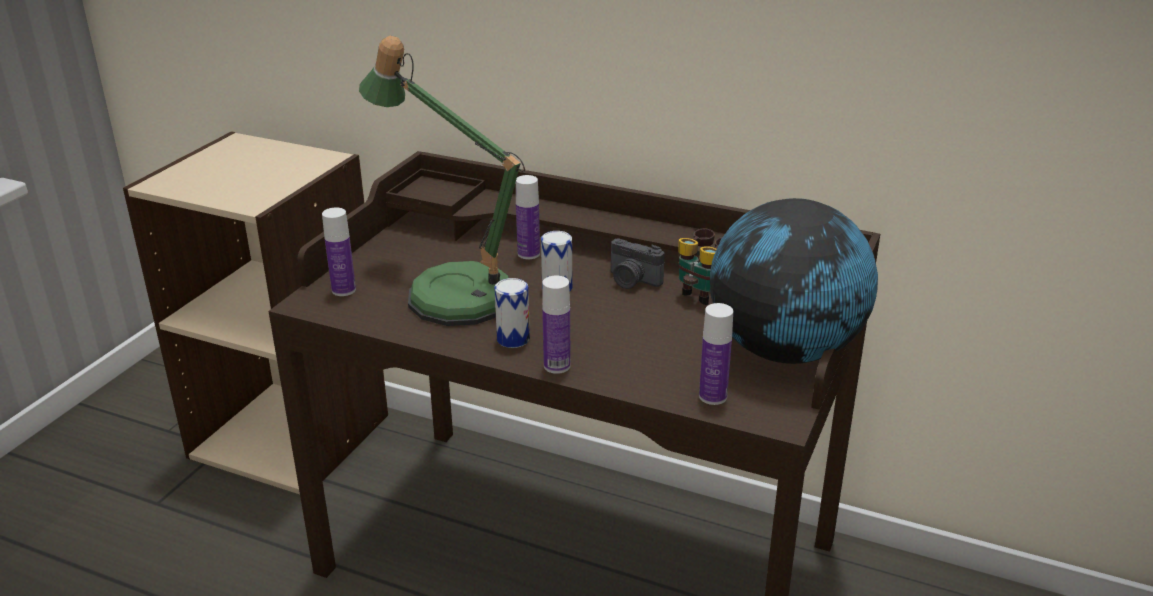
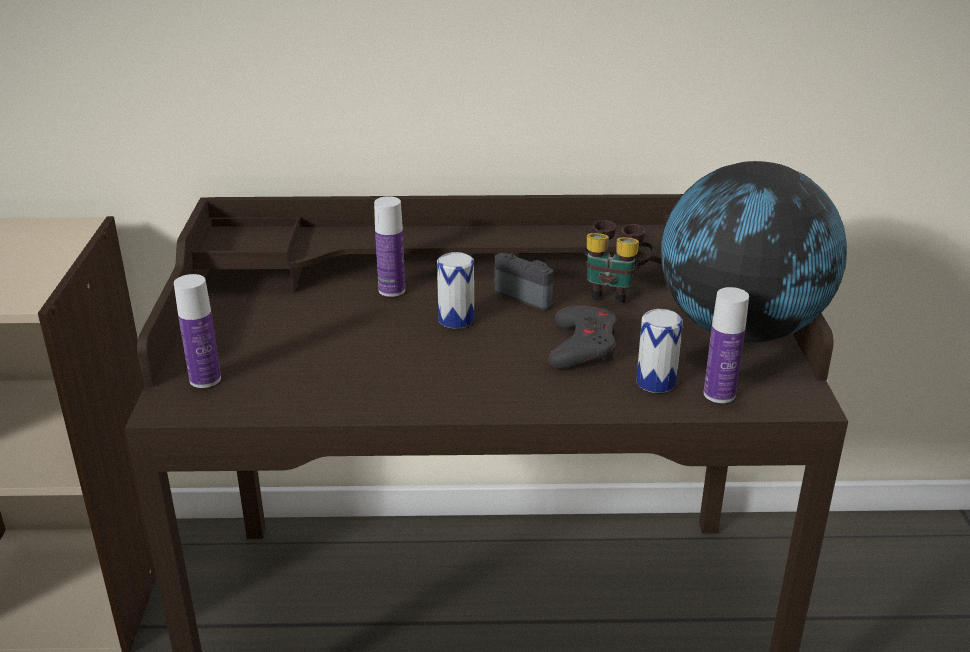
camera: 25 degrees left, 0 degrees up
(450, 290) = (337, 349): table lamp -> none
(513, 339) = (459, 387): can -> can (656, 382)
(557, 366) = (533, 404): bottle -> none
(632, 281) = (528, 295): camera -> camera turned 150 degrees counterclockwise
(638, 331) = (583, 345): none -> grey game controller

